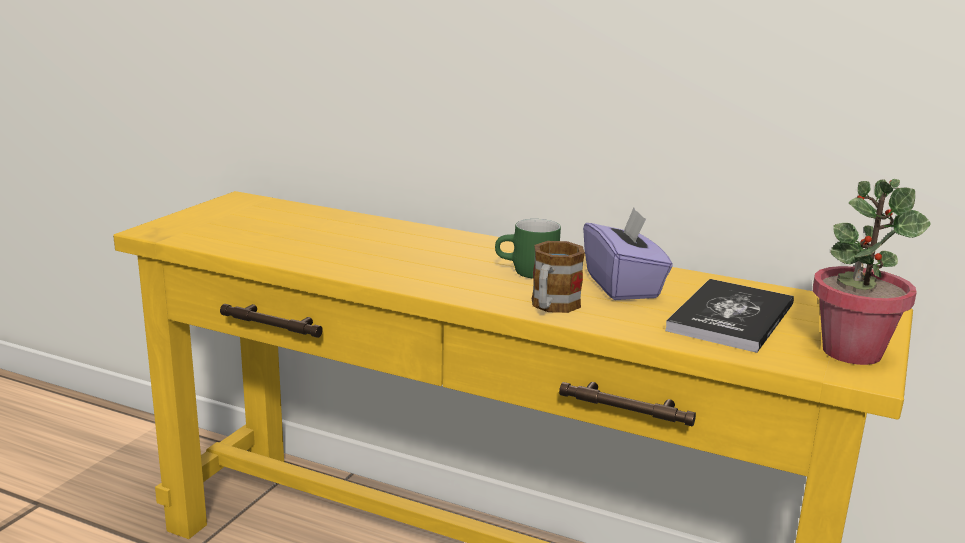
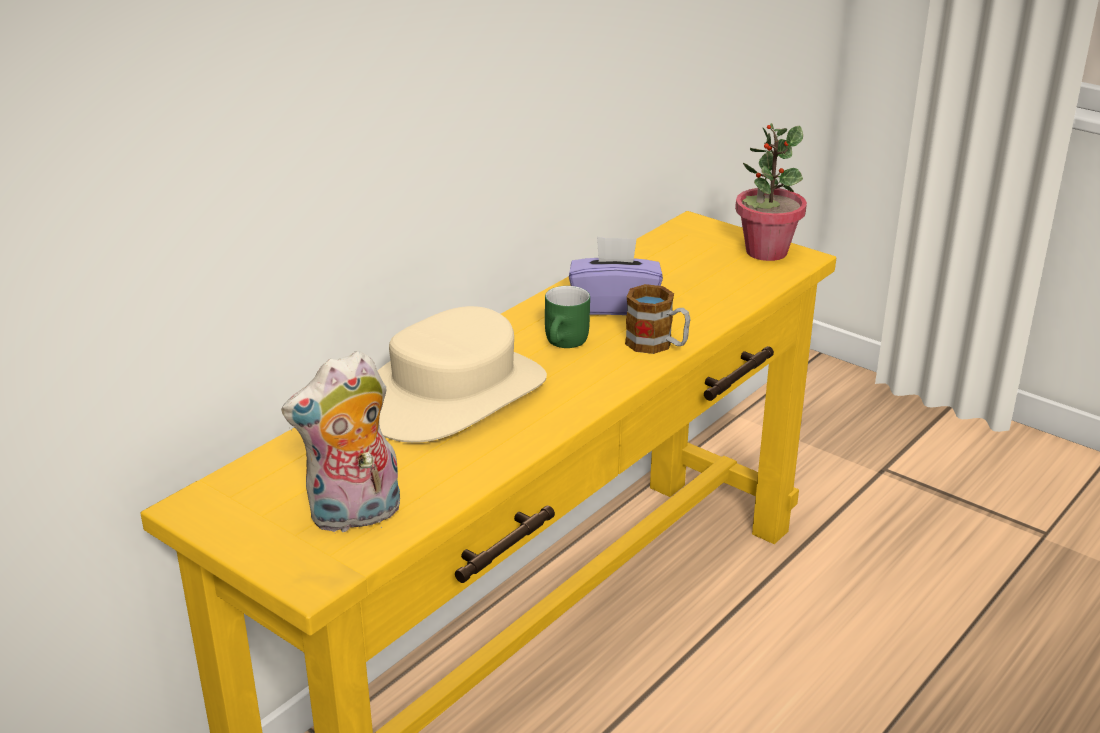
camera: 75 degrees left, 10 degrees up
(228, 233) = (354, 516): none -> plush toy
(411, 244) = (454, 394): none -> beige hat
(731, 317) = (695, 277): book -> none

